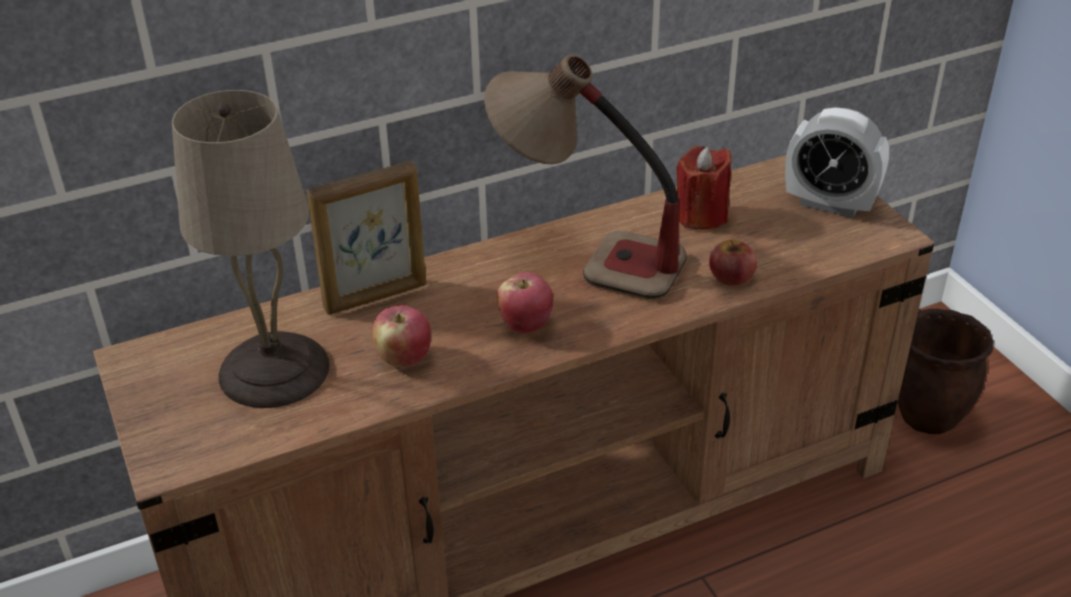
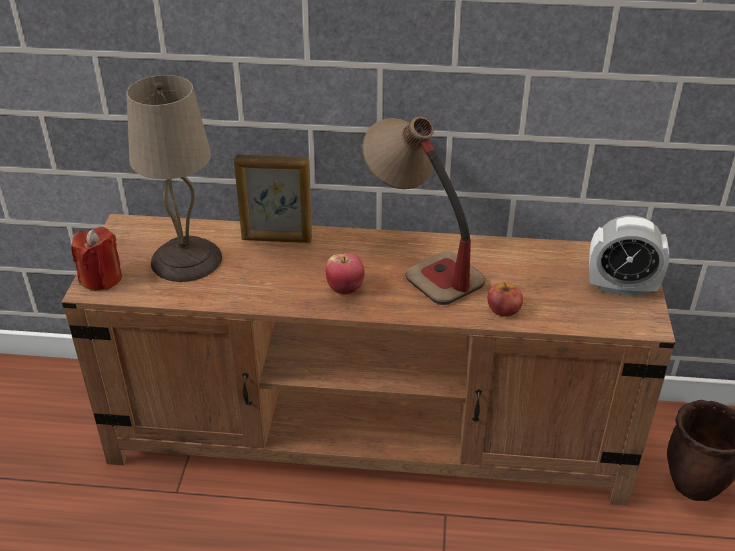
camera: 30 degrees right, 0 degrees up
(404, 358) = (259, 281): apple -> none
(701, 215) = (521, 263): red candle -> red candle (101, 278)
(829, 204) = (621, 287): alarm clock -> alarm clock turned 45 degrees counterclockwise

